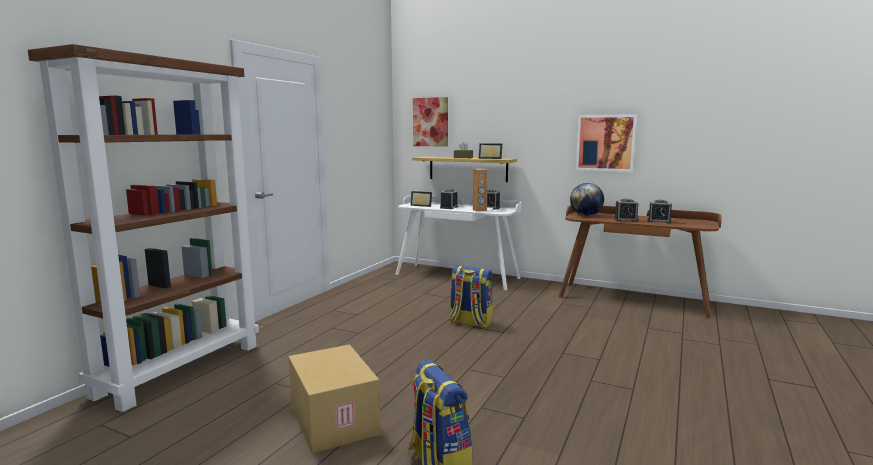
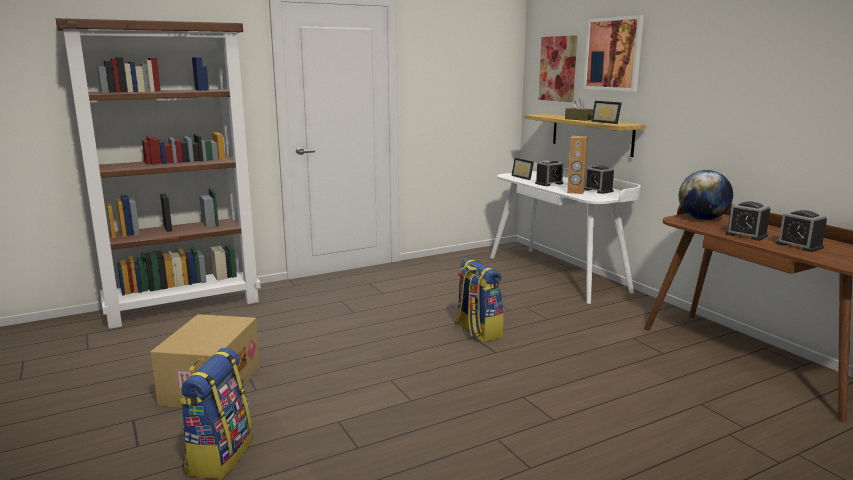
camera: 35 degrees right, 5 degrees up
(605, 143) = (761, 109): picture -> picture (613, 54)

